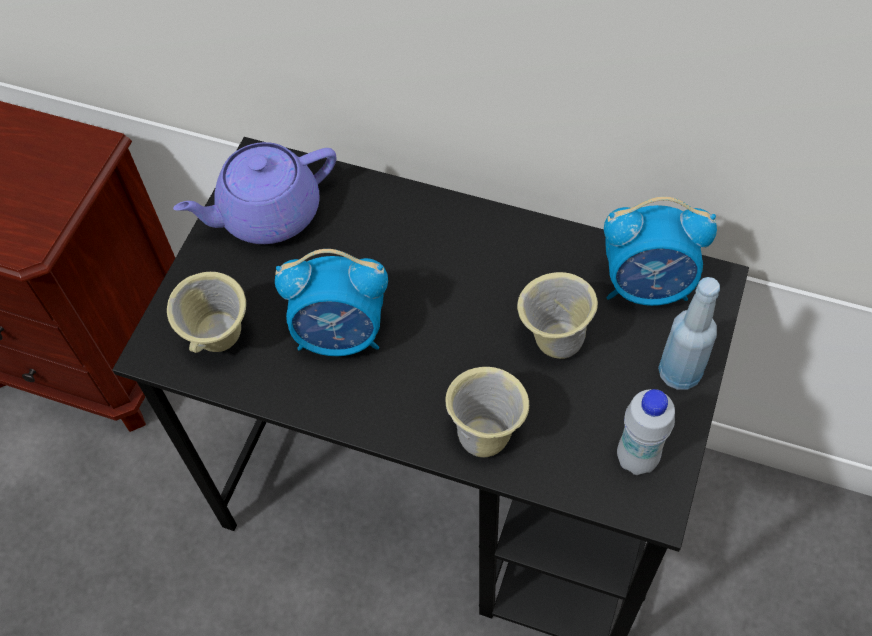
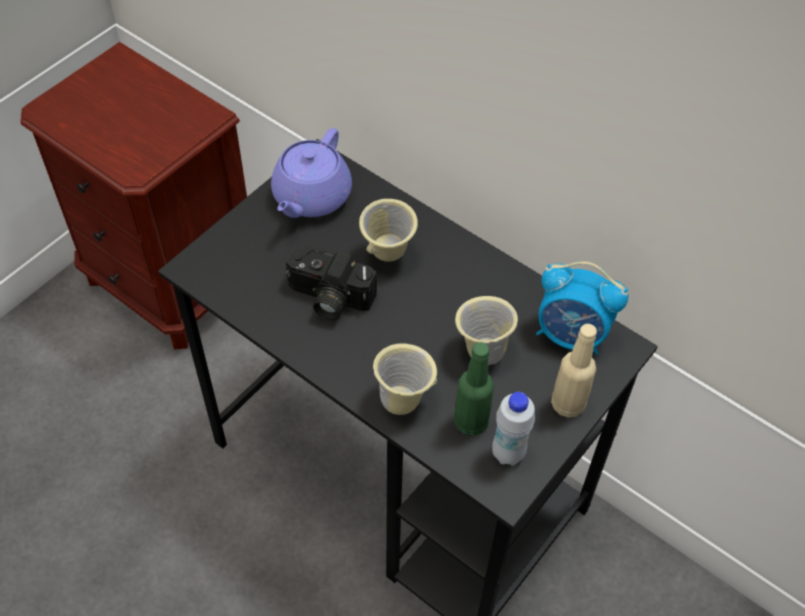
camera: 15 degrees right, 5 degrees down
(221, 342) = (241, 276): beige mug -> beige mug (388, 256)
(267, 213) = (311, 197): purple teapot -> purple teapot turned 60 degrees counterclockwise
(341, 335) = (328, 298): alarm clock -> camera
(577, 434) = (471, 422): none -> green bottle
(679, 373) = (568, 404): blue bottle -> beige bottle

